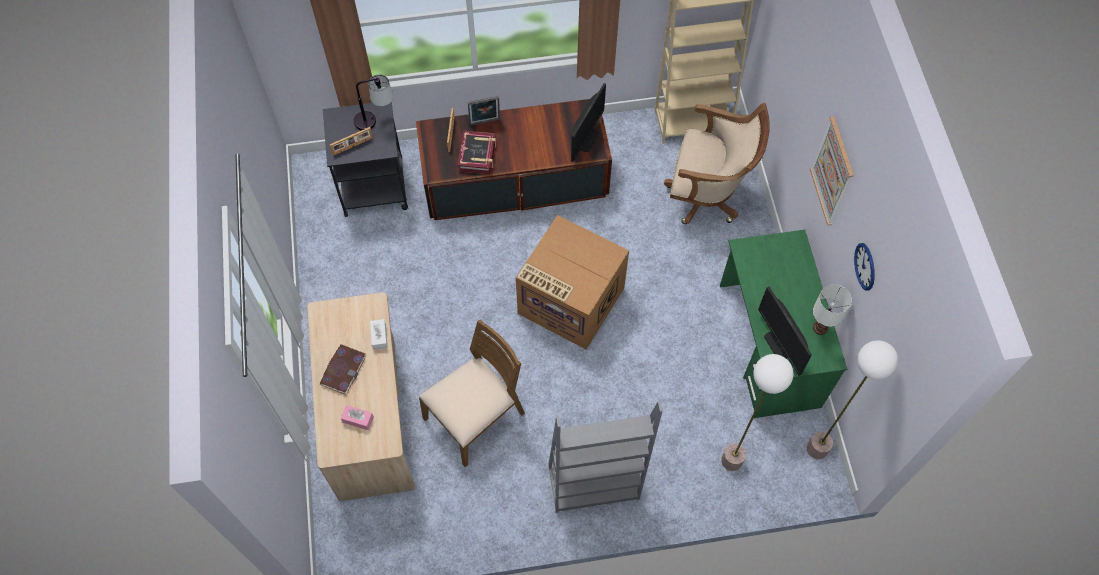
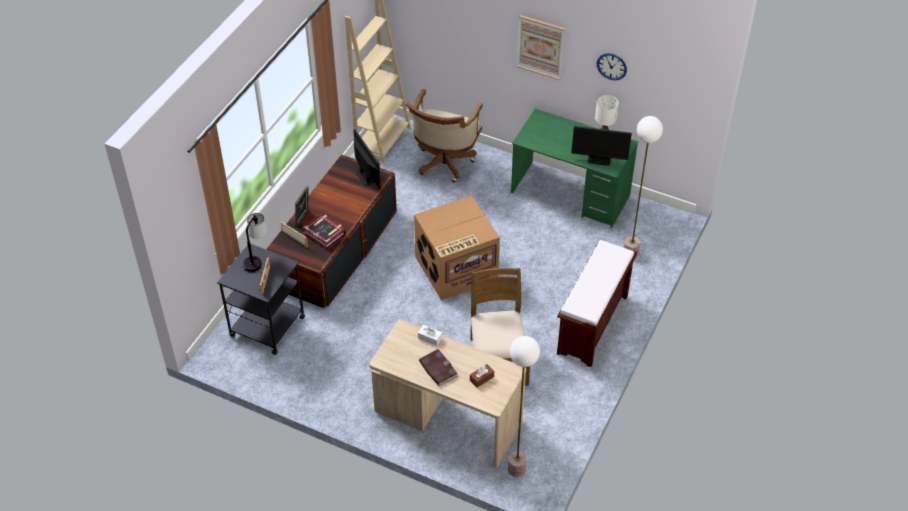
camera: 55 degrees left, 15 degrees down
(358, 419) = (481, 378): pink tissue box -> brown tissue box
(593, 483) = (592, 325): grey bookcase -> brown bench
(707, 197) = (444, 164): office chair -> office chair turned 150 degrees clockwise
(817, 449) = (654, 212): floor lamp -> floor lamp (517, 469)

